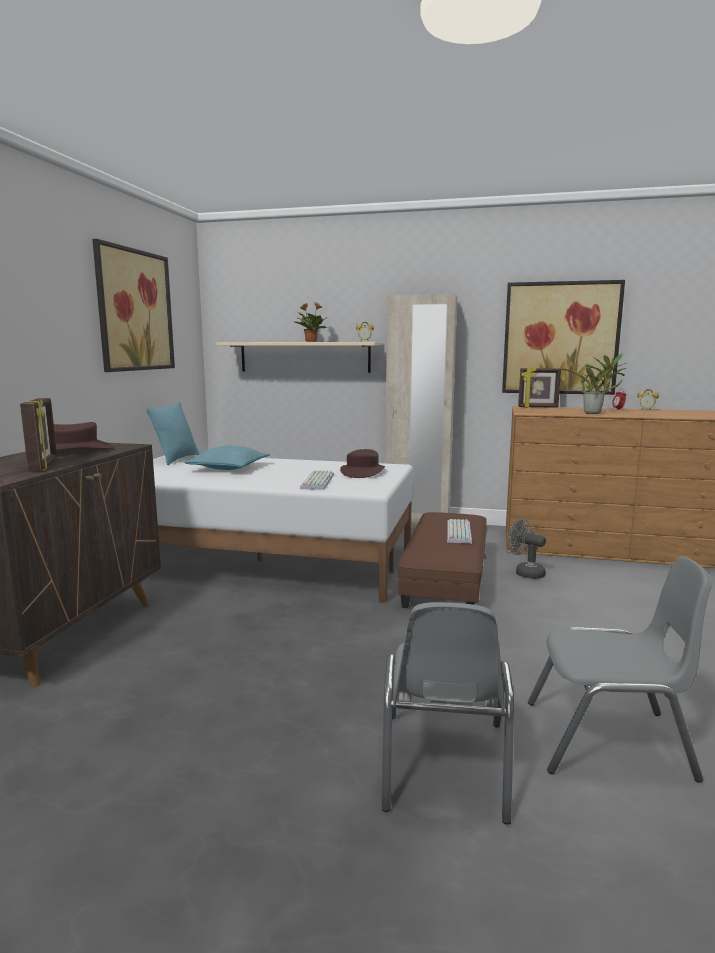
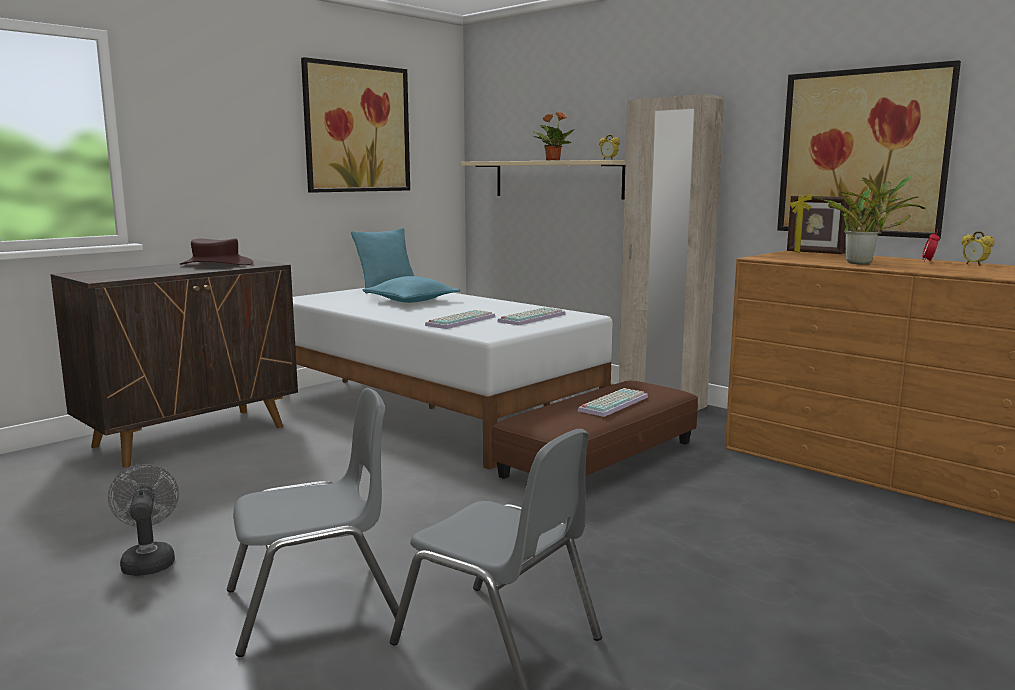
camera: 30 degrees right, 0 degrees up
(44, 466) = (159, 273): picture frame -> none
(362, 472) = (531, 318): brown hat -> keyboard
(443, 764) = (314, 606): grey chair -> grey chair turned 150 degrees counterclockwise
(525, 573) = (707, 474): grey fan -> grey fan (148, 560)

